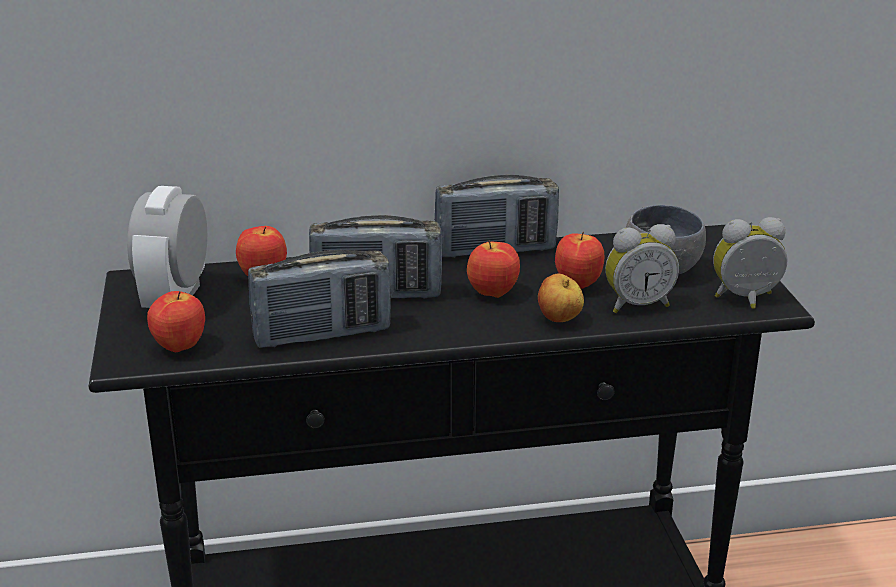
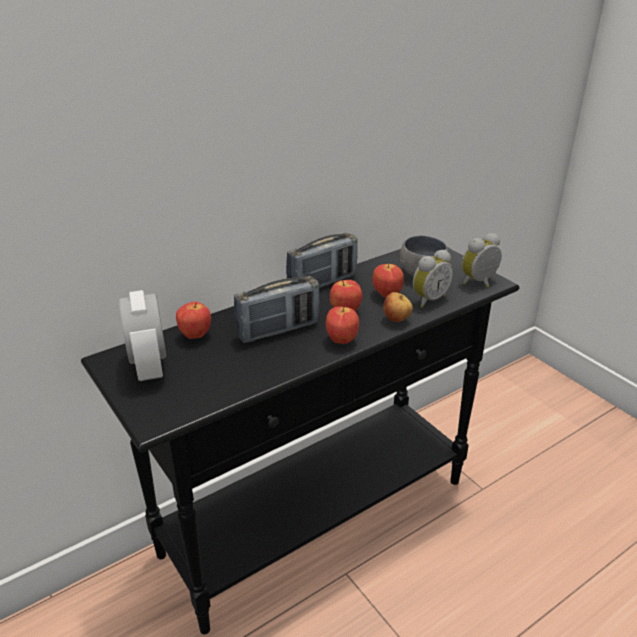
camera: 25 degrees left, 5 degrees up
(179, 347) = (183, 402): apple -> apple (341, 340)
(322, 334) = (268, 367): radio -> none

